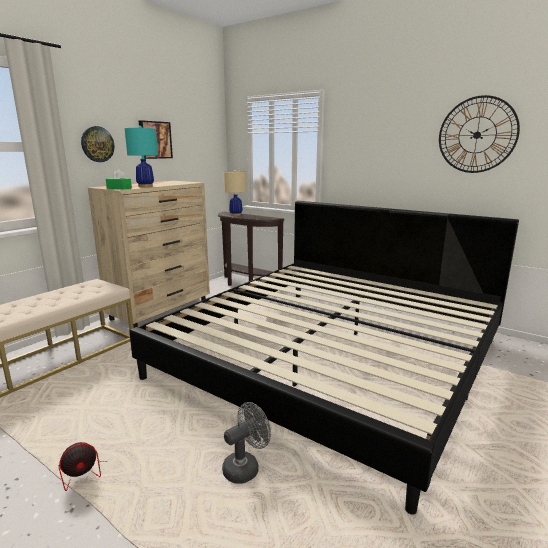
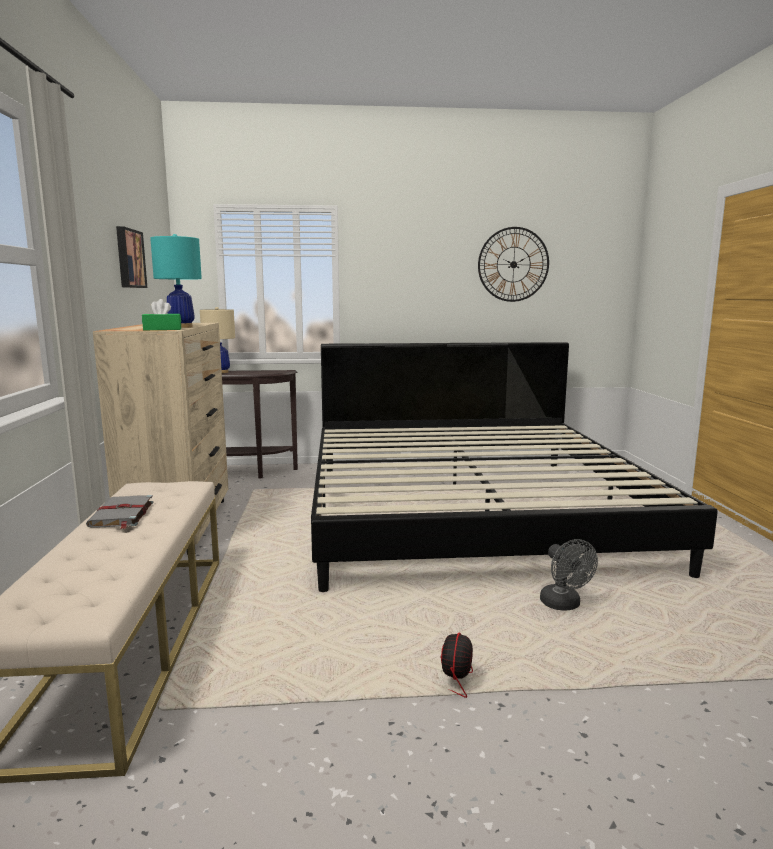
camera: 40 degrees left, 5 degrees down
(46, 297) = (121, 515): none -> grey book
(97, 144) = (88, 260): wall clock -> none
(245, 467) = (564, 605): grey fan -> grey fan turned 150 degrees clockwise

